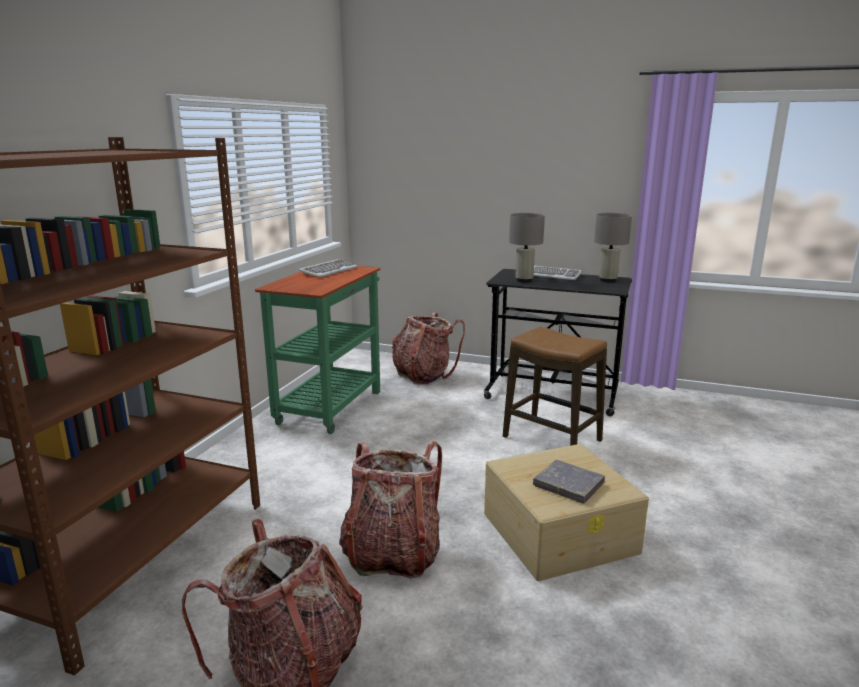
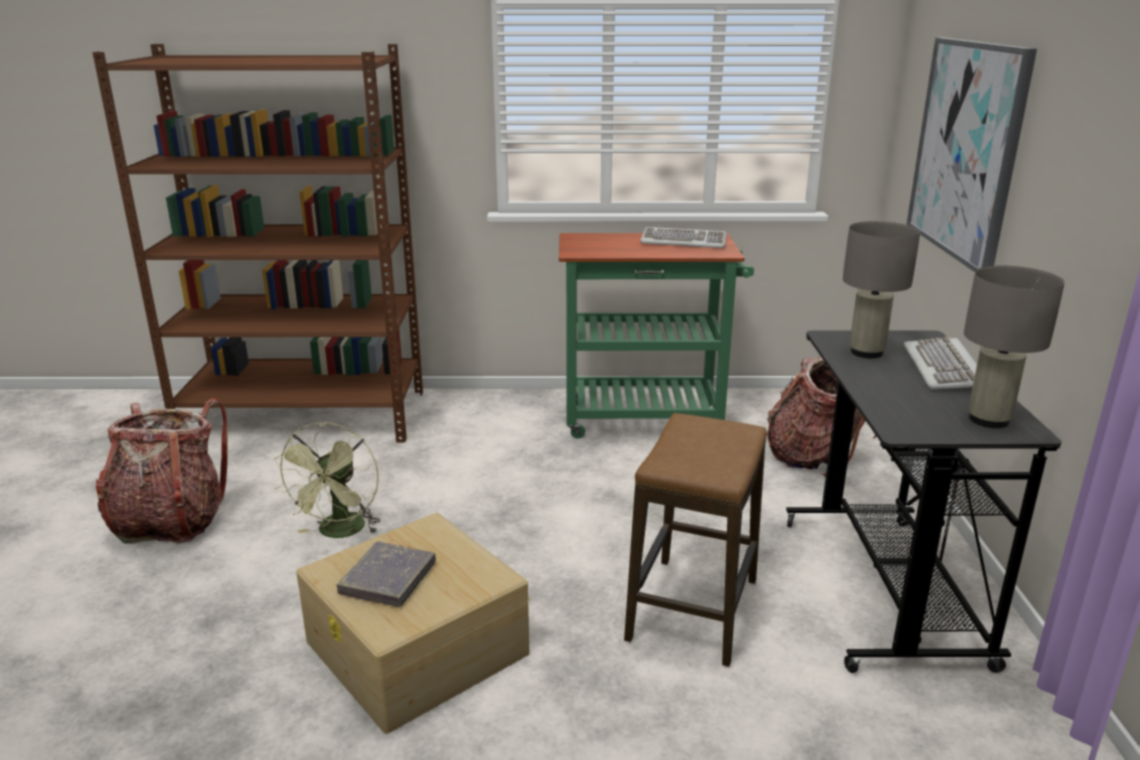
camera: 70 degrees right, 5 degrees up
(392, 554) = (339, 533): backpack -> green fan
(452, 183) = (966, 150): none -> picture

